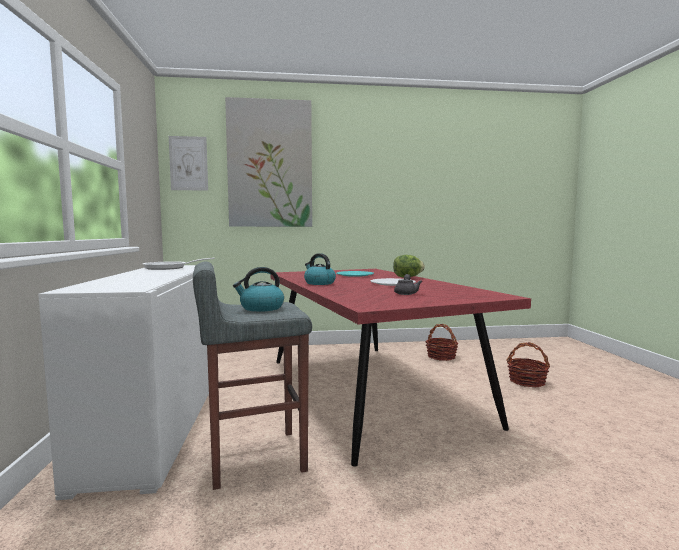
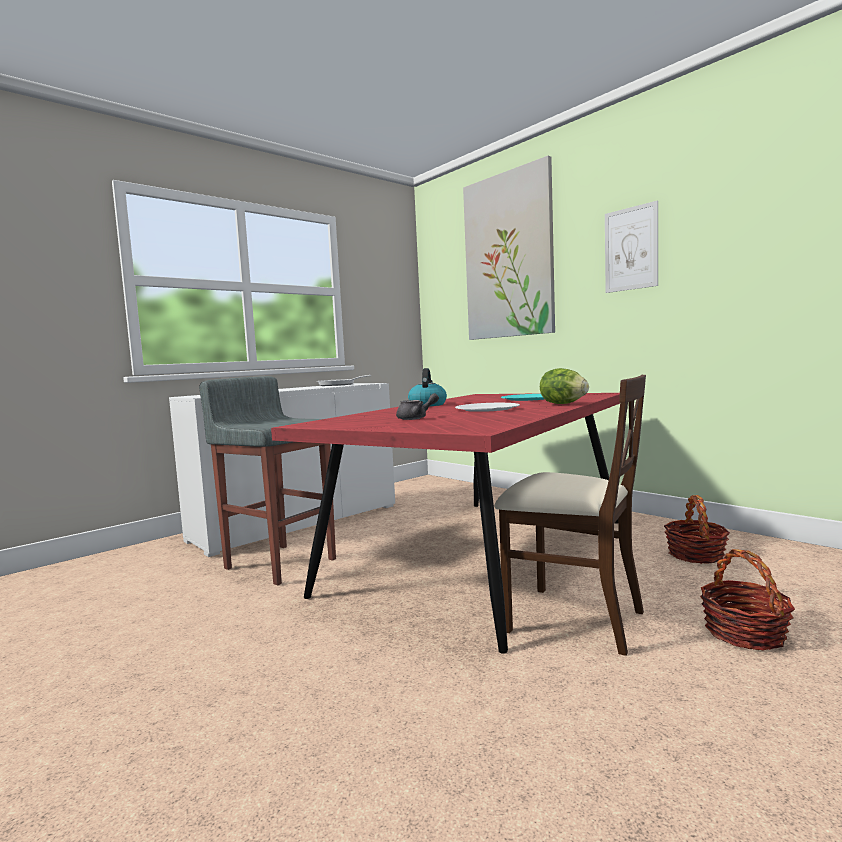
camera: 55 degrees right, 0 degrees up
(188, 163) = (438, 273): picture -> picture (631, 248)
(261, 308) = (279, 421): kettle -> none
(483, 402) = (573, 619): none -> beige chair

